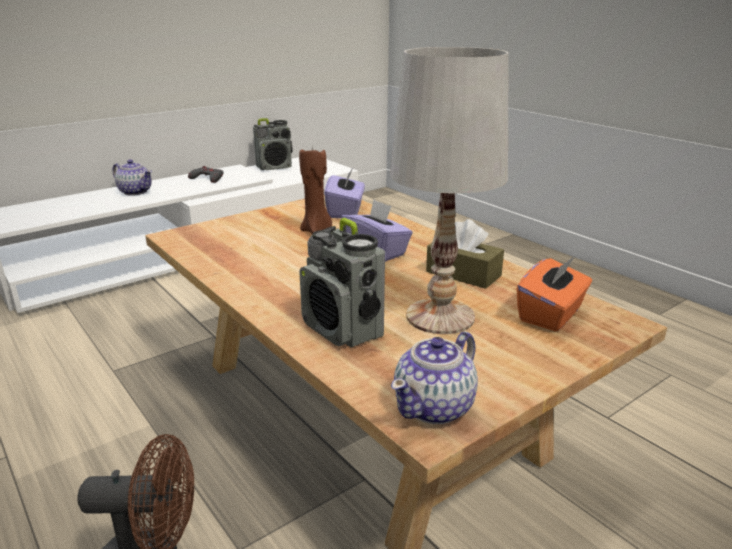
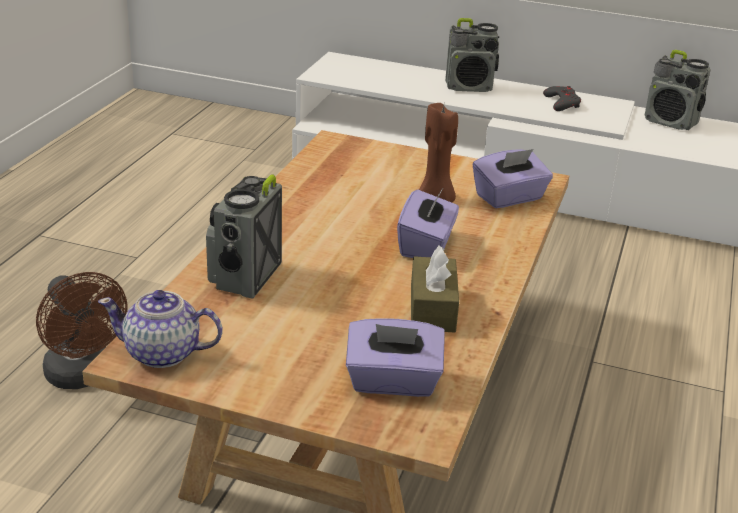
camera: 55 degrees right, 5 degrees up
(135, 191) = (469, 87): teapot -> radio
(440, 317) = (319, 318): white table lamp -> none
(551, 315) = (393, 382): orange tissue box -> purple tissue box

